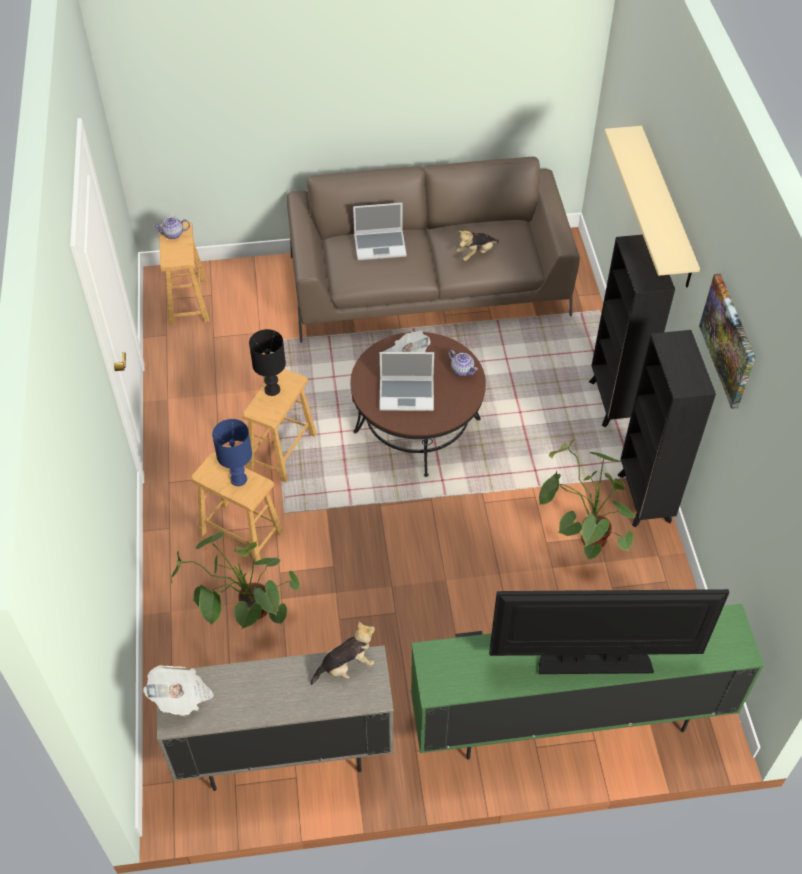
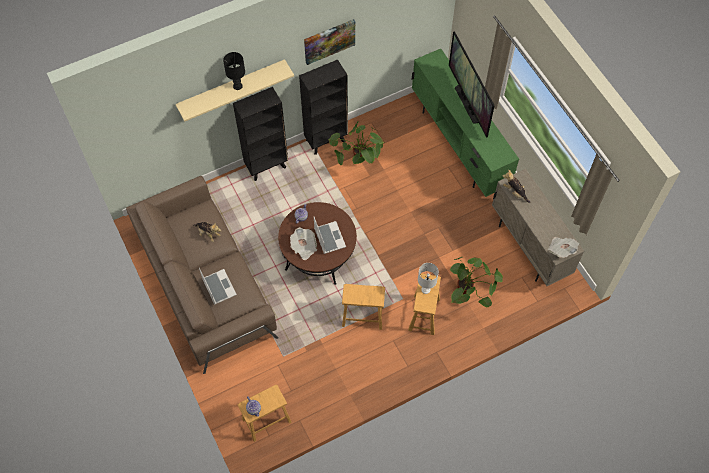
camera: 110 degrees left, 10 degrees up
(239, 479) = (425, 289): blue table lamp -> white table lamp
(271, 390) = (360, 298): black table lamp -> black table lamp (238, 86)

